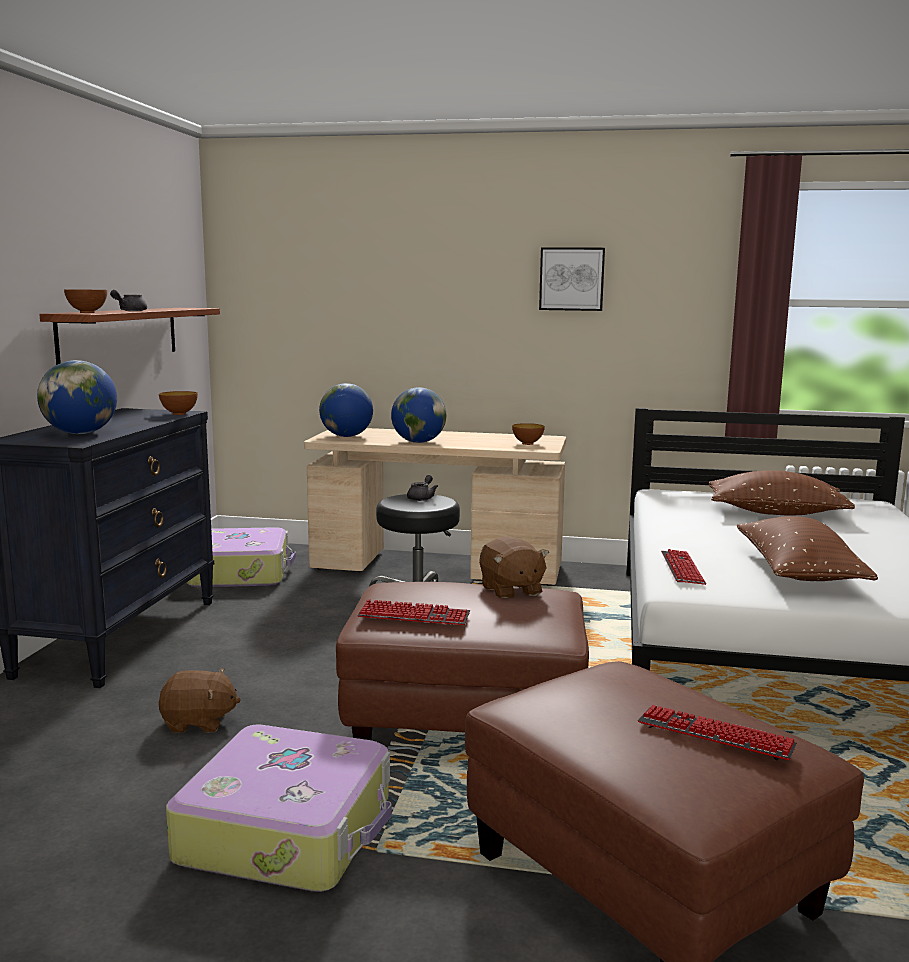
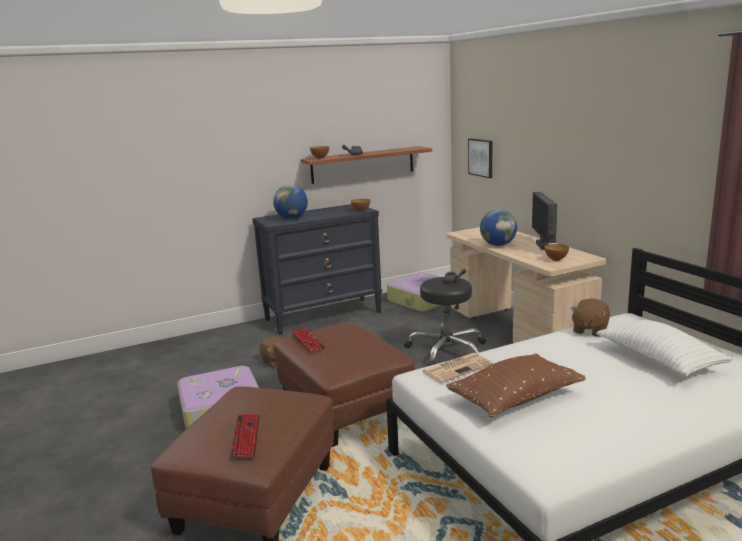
camera: 55 degrees right, 5 degrees up
(346, 436) = (476, 233): globe -> none
(470, 436) = (543, 246): none -> monitor
(510, 590) = (374, 346): brown plush toy -> brown plush toy (589, 330)
(571, 279) = (616, 138): picture -> picture (481, 157)
(682, 569) = (457, 368): keyboard -> newspaper
(775, 513) = (659, 361): brown pillow -> white pillow

